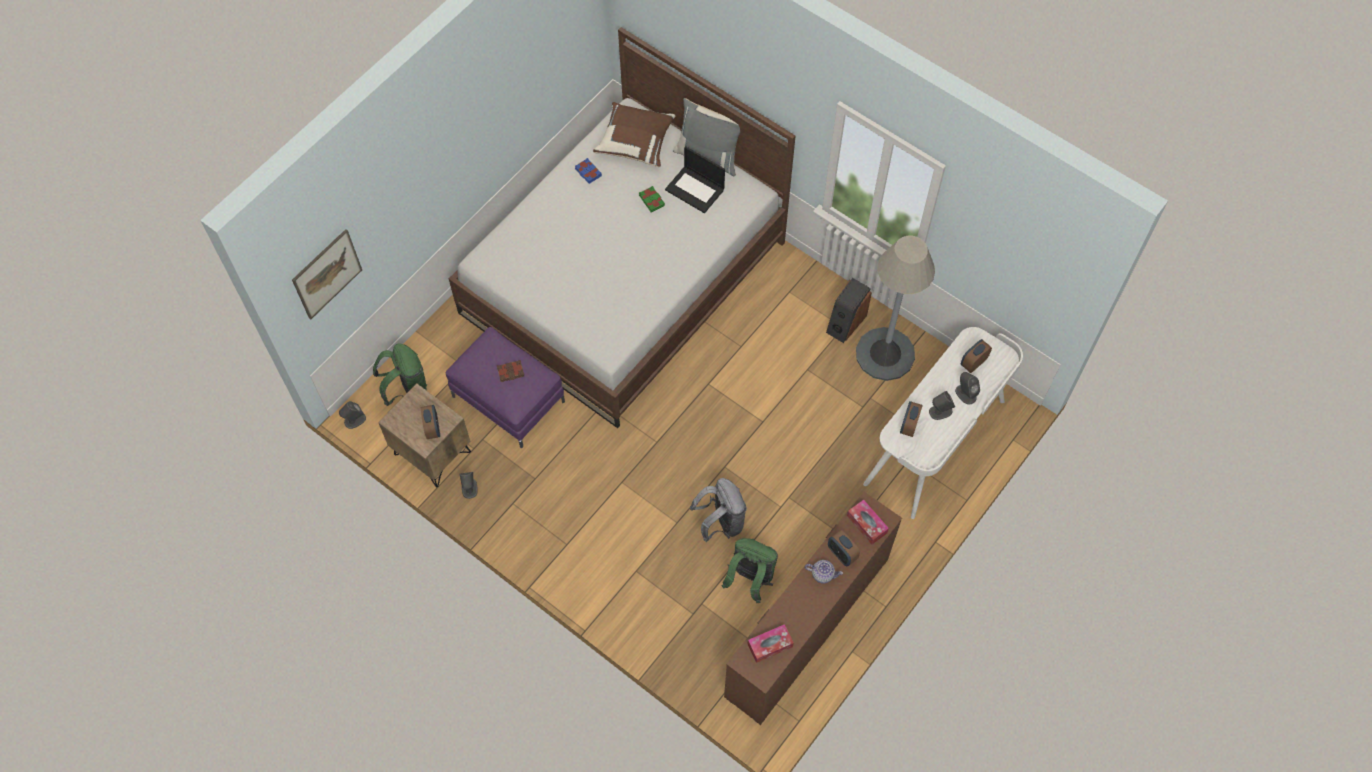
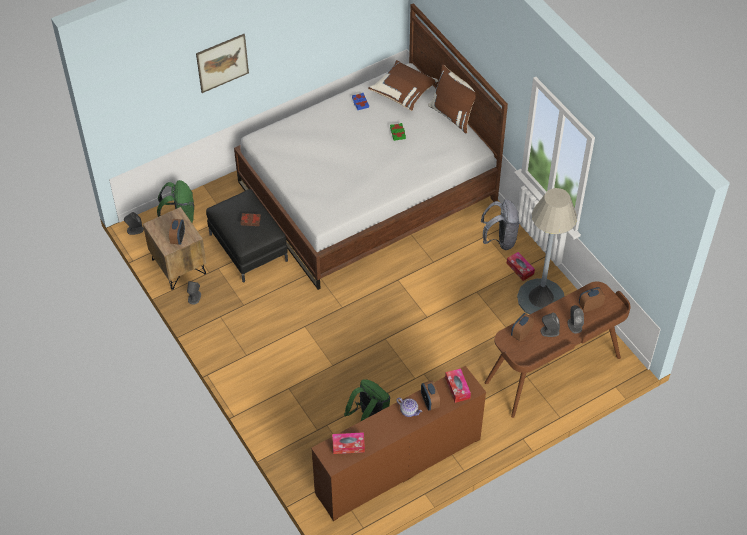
camera: 20 degrees right, 10 degrees down
(327, 274) = (137, 100): picture -> picture (222, 63)
(508, 399) = (248, 247): purple ottoman -> black ottoman
(695, 189) = (433, 134): laptop -> none
(708, 155) = (453, 115): grey pillow -> brown pillow
(720, 522) = (365, 375): grey backpack -> grey backpack (500, 240)
(845, 323) = (520, 269): speaker -> tissue box
(936, 443) = (553, 371): white desk -> brown desk

